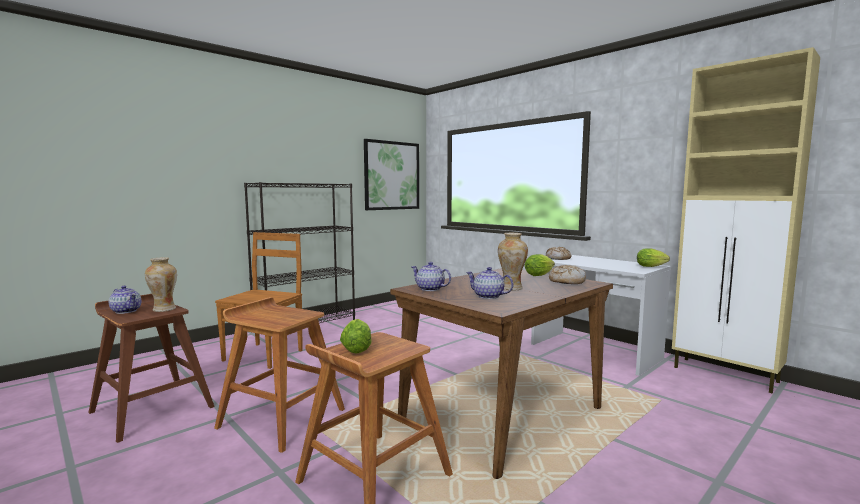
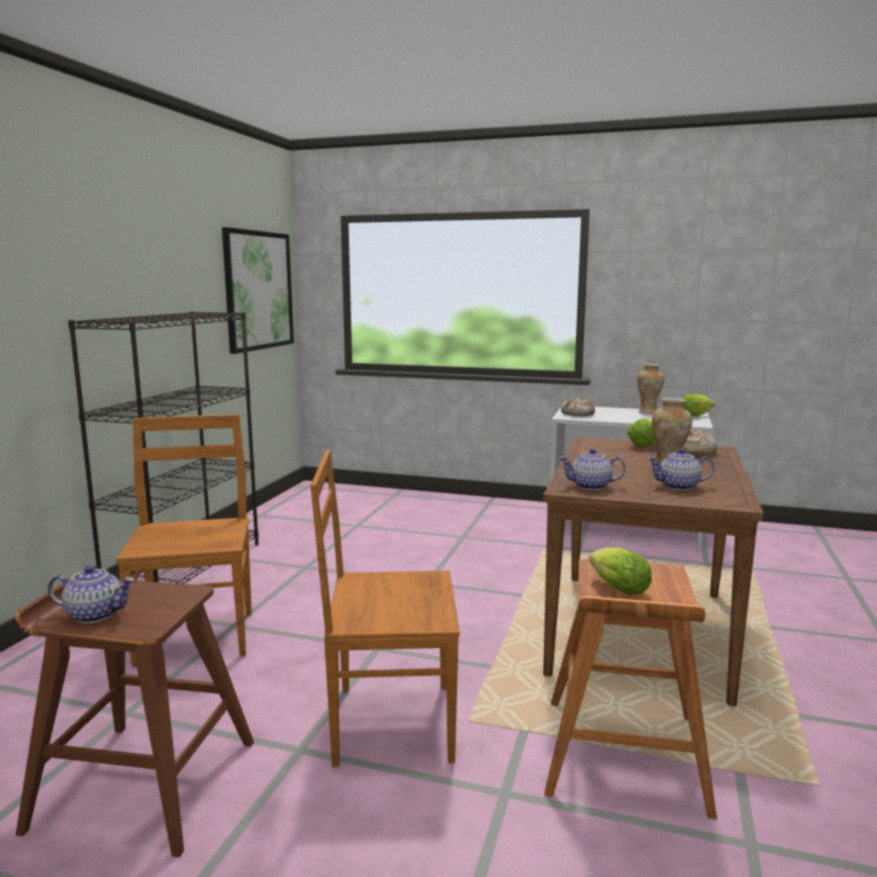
camera: 30 degrees left, 5 degrees up
(163, 309) = (163, 595): vase -> vase (648, 412)
(281, 418) = (389, 723): brown stool -> brown chair
(726, 375) = (767, 530): beige cabinet -> none

